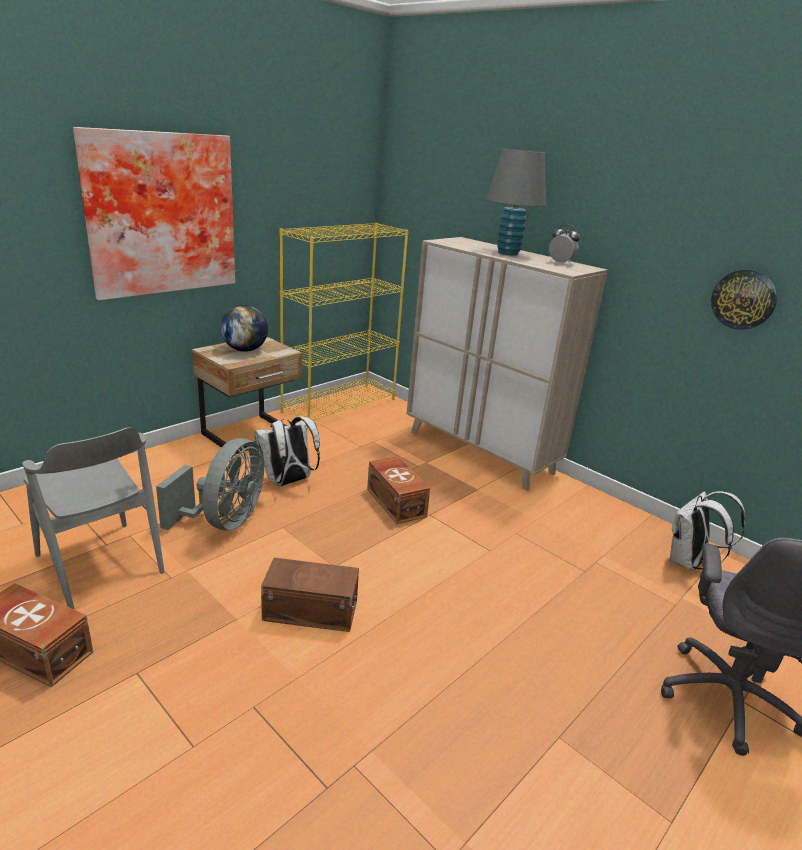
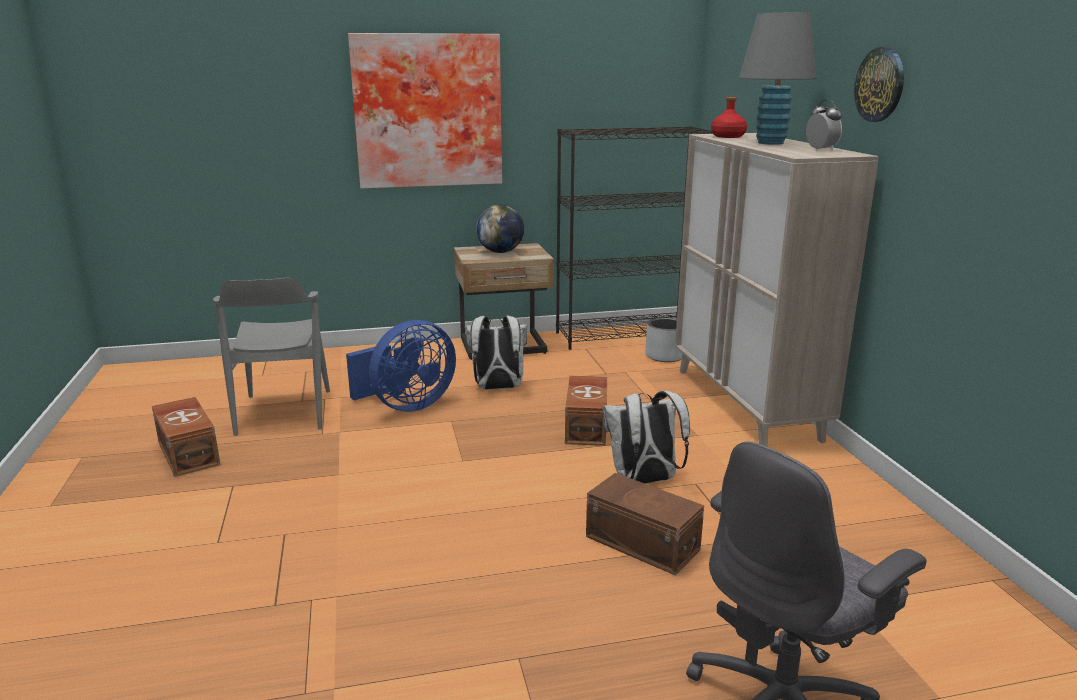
camera: 35 degrees right, 5 degrees down
(224, 521) = (406, 405): grey fan -> blue fan
(309, 609) = (403, 485): brown storage box -> brown storage box (641, 542)
(340, 405) = (626, 335): yellow bookcase -> black bookcase
(387, 420) = (664, 356): none -> grey planter
(458, 244) = (727, 136): none -> red bottle
(688, 563) = (915, 574): white backpack -> white backpack (643, 481)
(743, 299) = (1020, 183): wall clock -> wall clock (880, 85)

